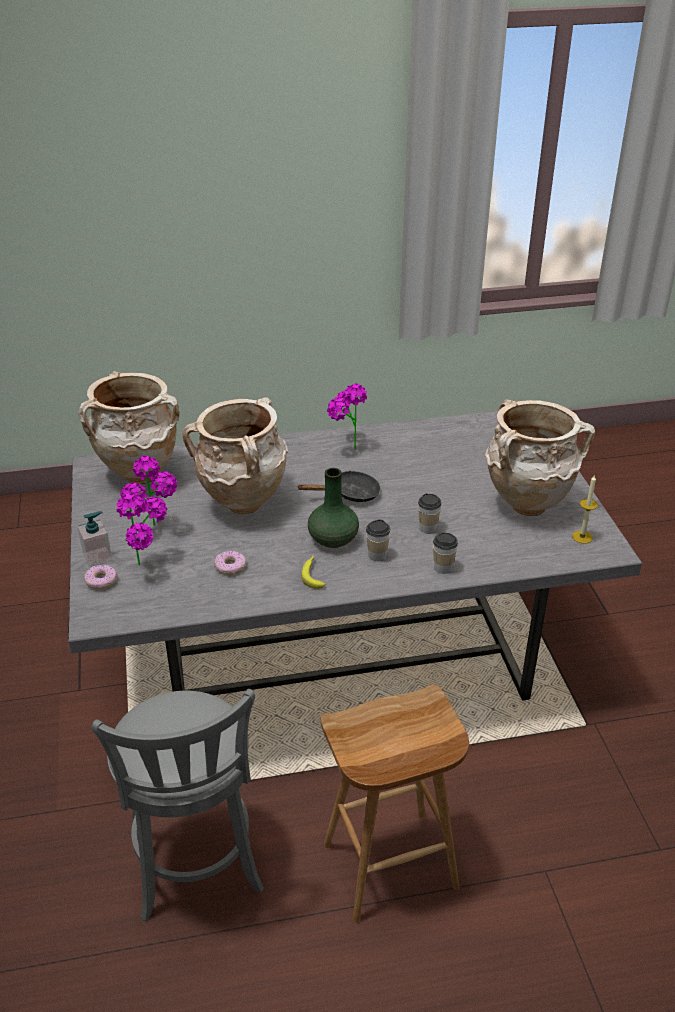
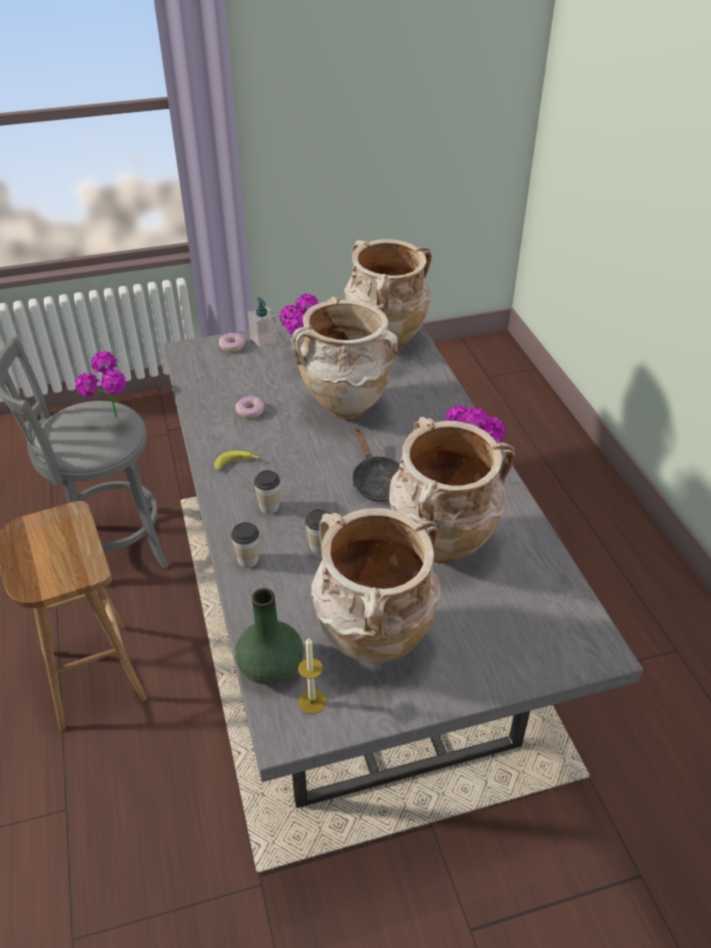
camera: 85 degrees right, 5 degrees up
(149, 566) = (251, 367): potted plant -> potted plant (113, 423)
(333, 539) = (294, 473): green vase -> green vase (270, 667)
(428, 468) = (441, 545): none -> beige vase

